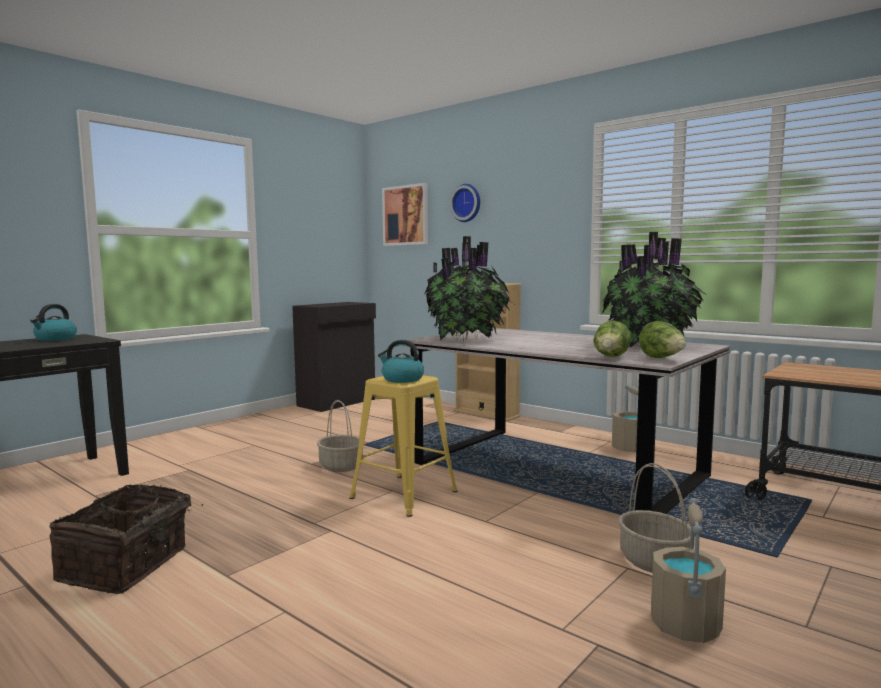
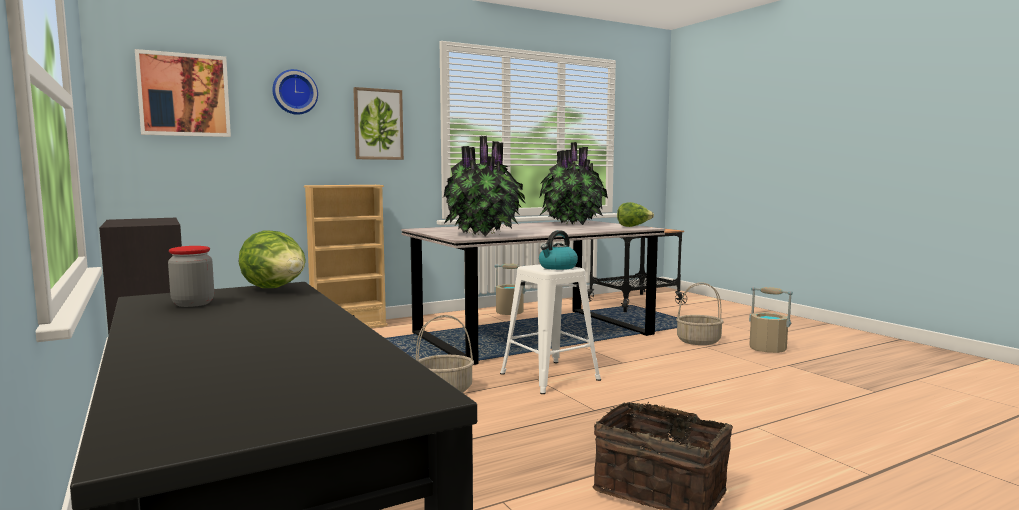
camera: 70 degrees left, 0 degrees up
(55, 339) = (193, 303): kettle -> jar
(402, 494) = (549, 377): yellow stool -> white stool
(529, 224) = (378, 124): none -> picture
(611, 357) = (621, 229): lettuce -> lettuce (276, 289)

